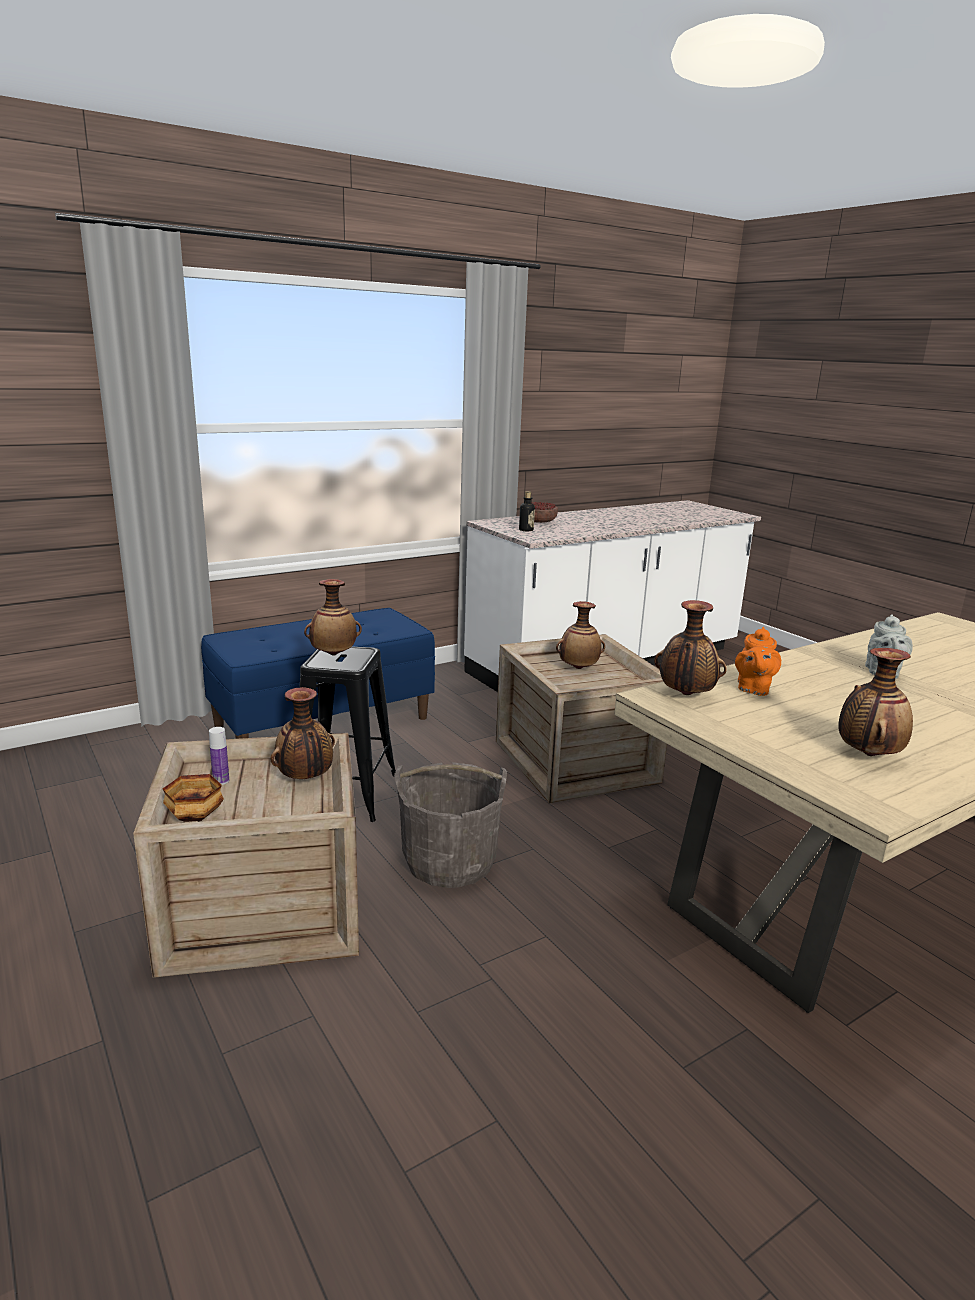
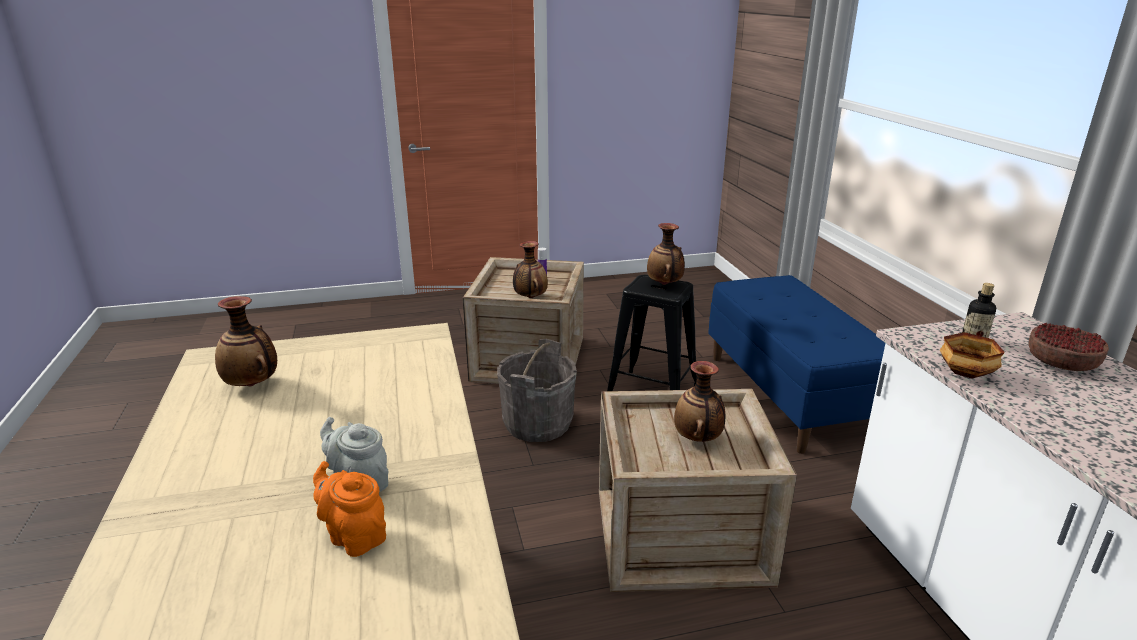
camera: 110 degrees right, 5 degrees up
(195, 817) = (506, 273): bowl -> bowl (964, 373)
(685, 695) = (418, 347): vase -> none
(753, 689) = (400, 380): orange teapot -> orange teapot (354, 536)

